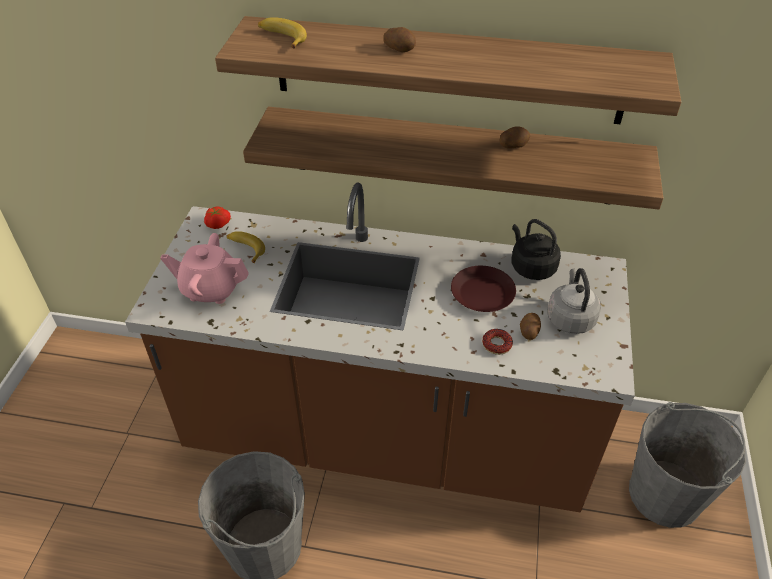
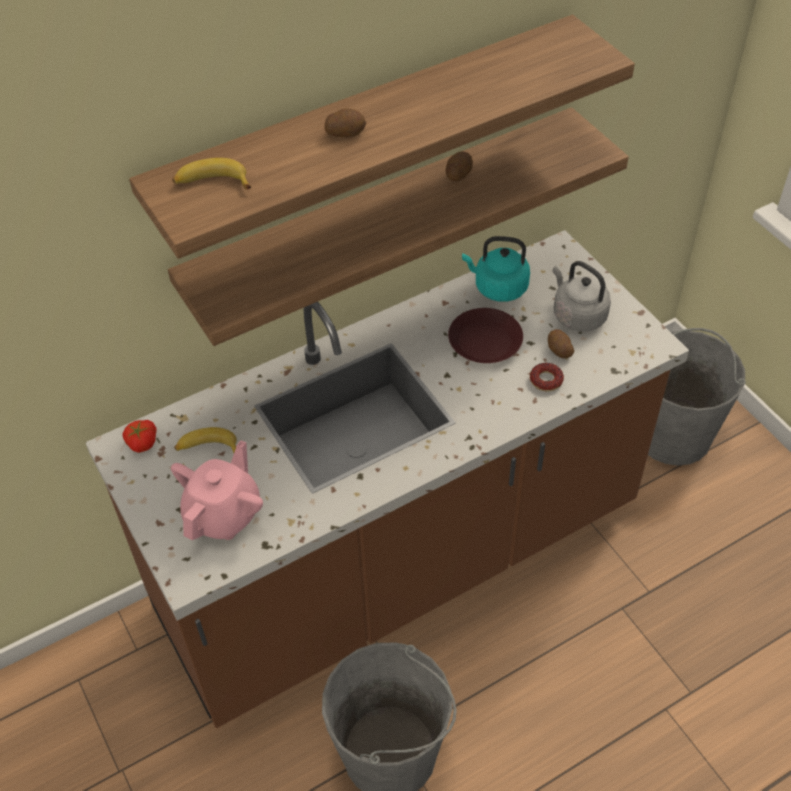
camera: 40 degrees left, 5 degrees up
(210, 289) = (224, 514): pink teapot -> pink teapot turned 150 degrees clockwise
(531, 267) = (498, 287): black kettle -> turquoise kettle

